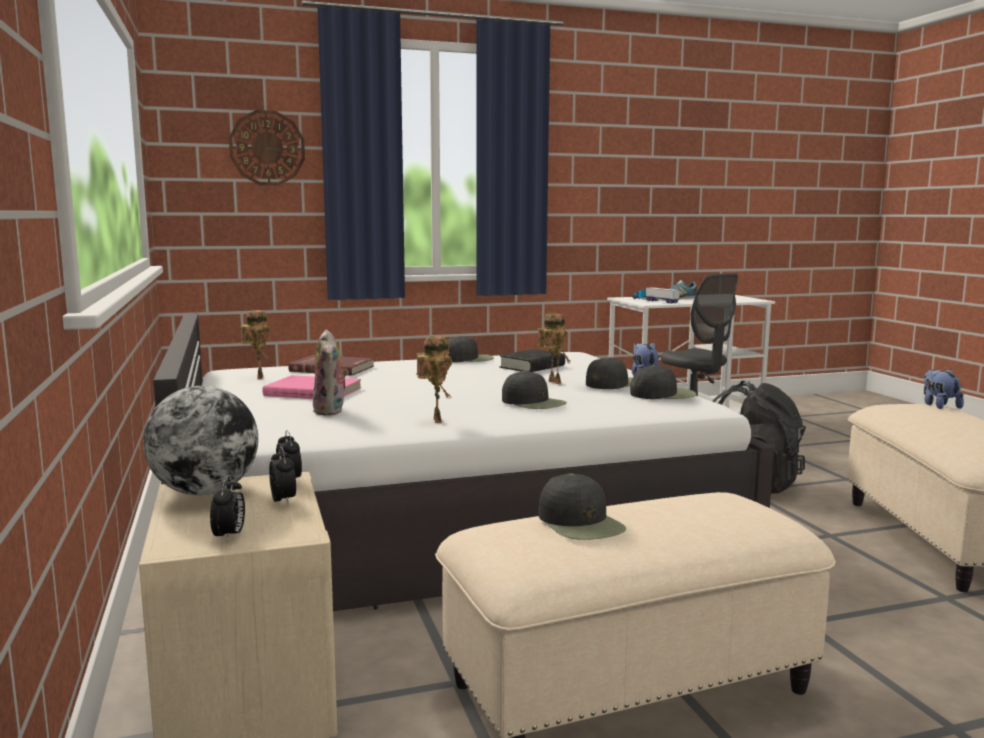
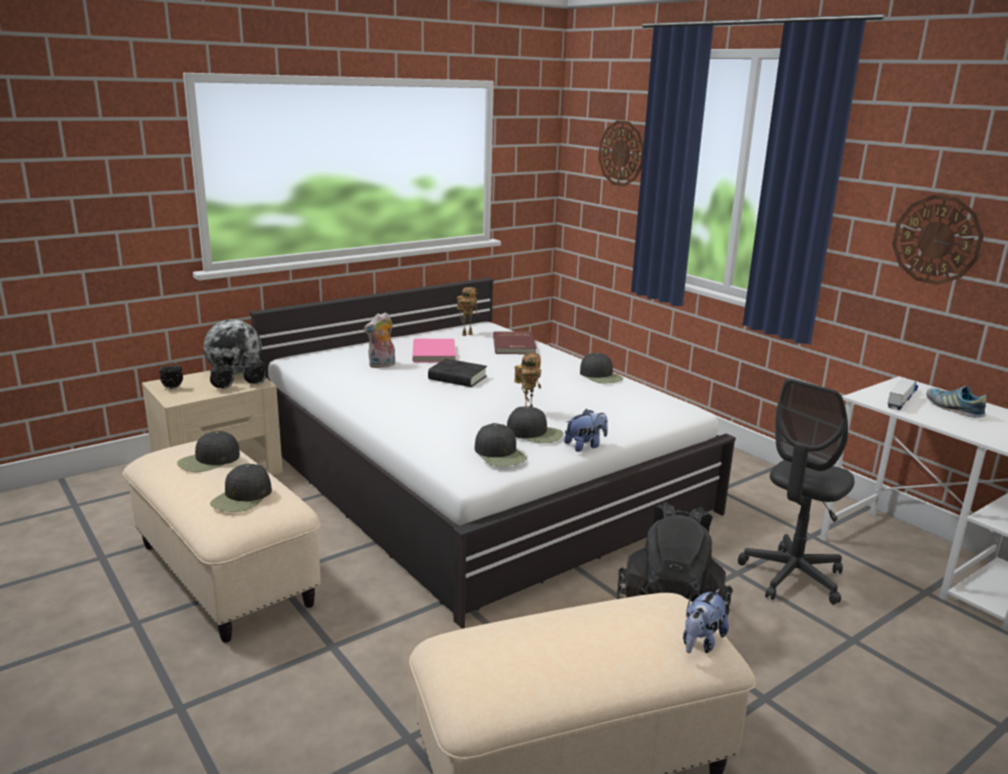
camera: 70 degrees right, 10 degrees up
(434, 420) = (372, 392): toy robot -> none
(532, 366) = (590, 400): black book -> black book (457, 378)
(534, 402) = (437, 413): black cap -> black cap (242, 497)
(611, 191) = (937, 240): none -> wall clock
(939, 406) = (700, 642): plush toy -> plush toy turned 150 degrees clockwise

